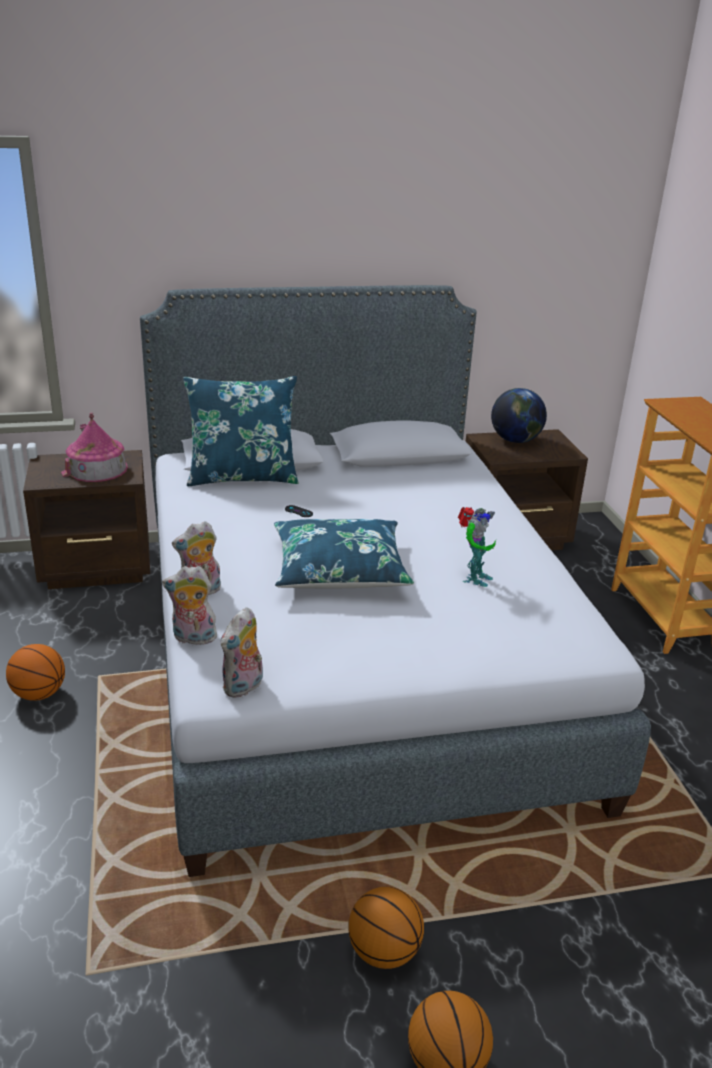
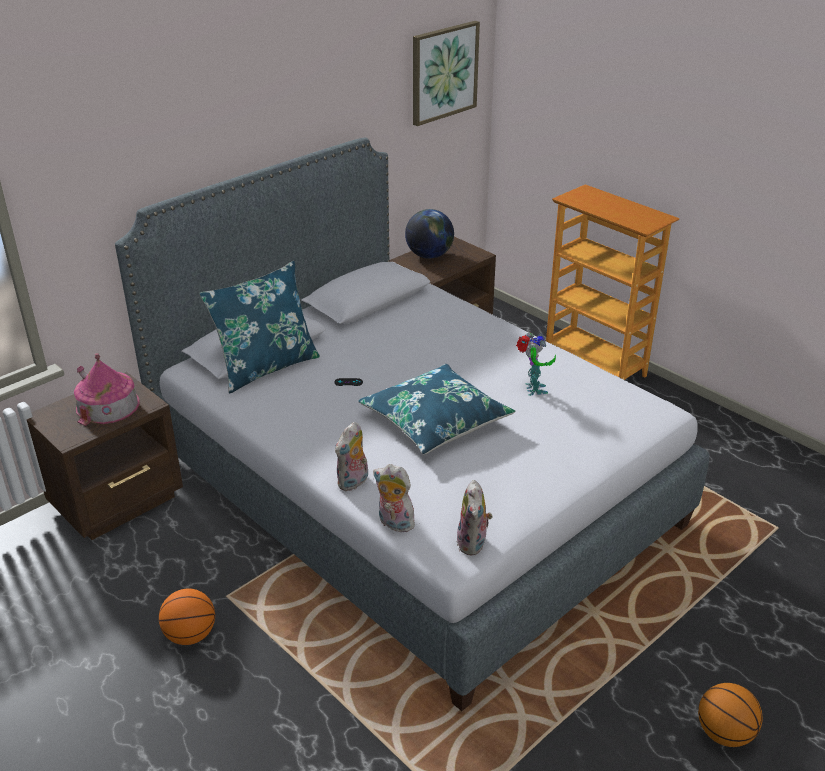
camera: 30 degrees left, 5 degrees up
(193, 638) = (394, 523): plush toy -> plush toy turned 60 degrees clockwise
(384, 952) = (631, 689): basketball -> none
(576, 242) = (443, 72): none -> picture

